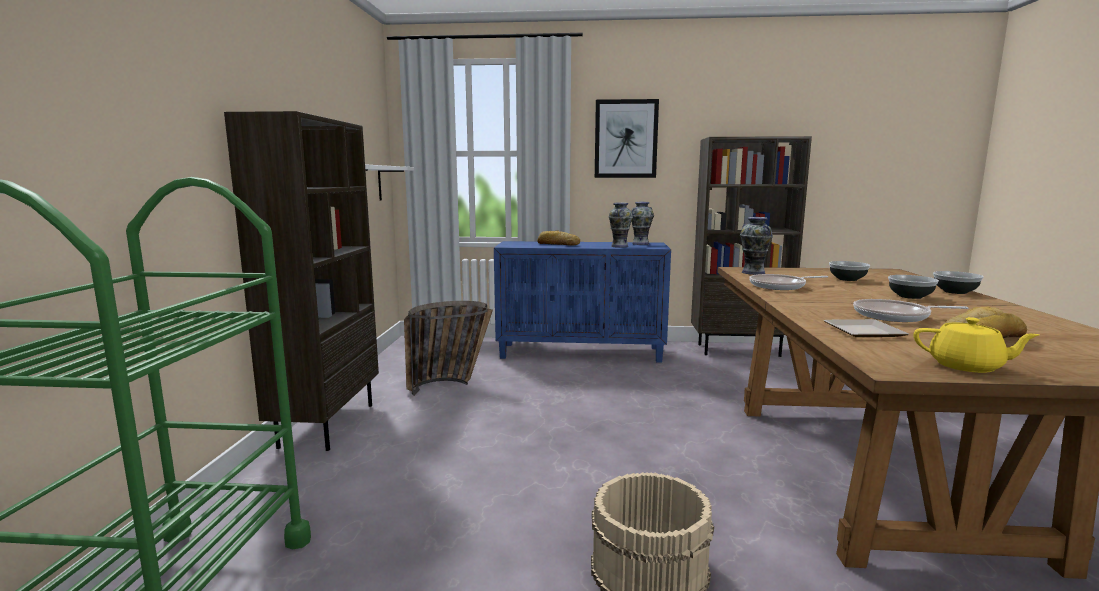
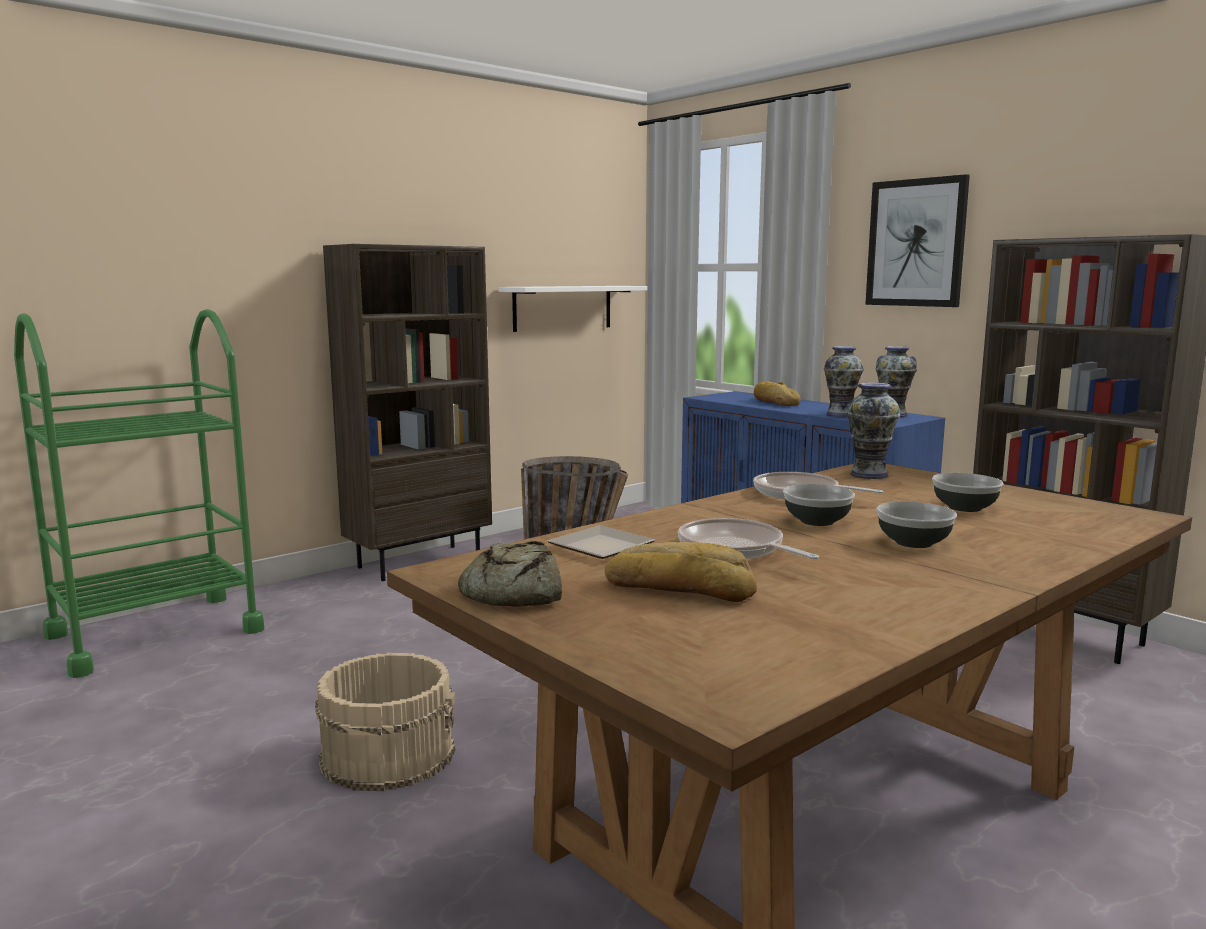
camera: 45 degrees right, 0 degrees up
(955, 292) = (1042, 557): bowl -> bowl (817, 521)
(967, 366) = (511, 593): yellow teapot -> bread

